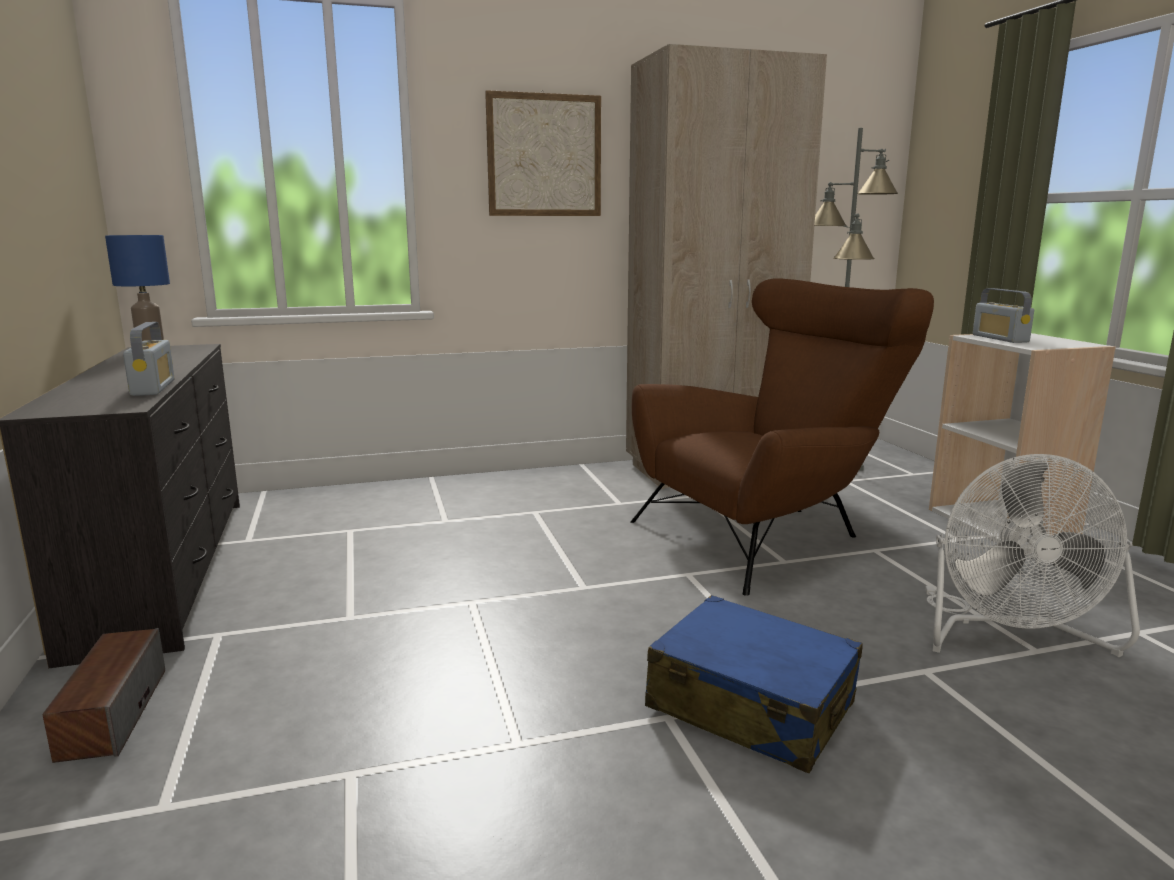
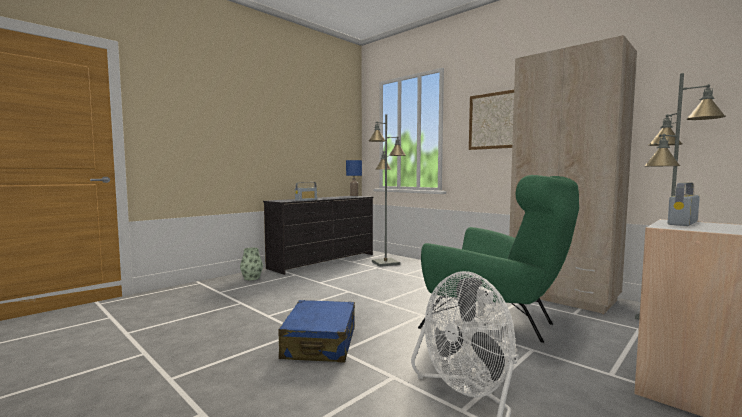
camera: 60 degrees right, 10 degrees down
(113, 713) = (252, 278): speaker -> vase
(333, 514) = (385, 263): none -> grey floor lamp
(767, 534) = (499, 321): brown armchair -> green armchair

